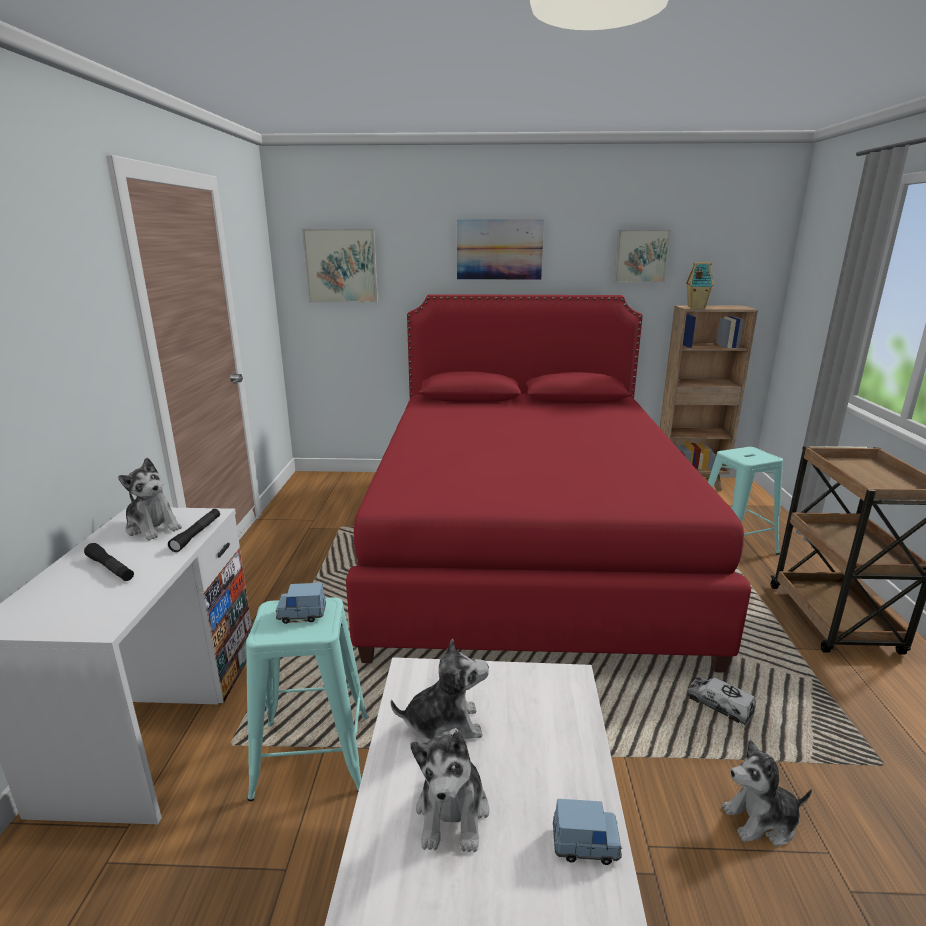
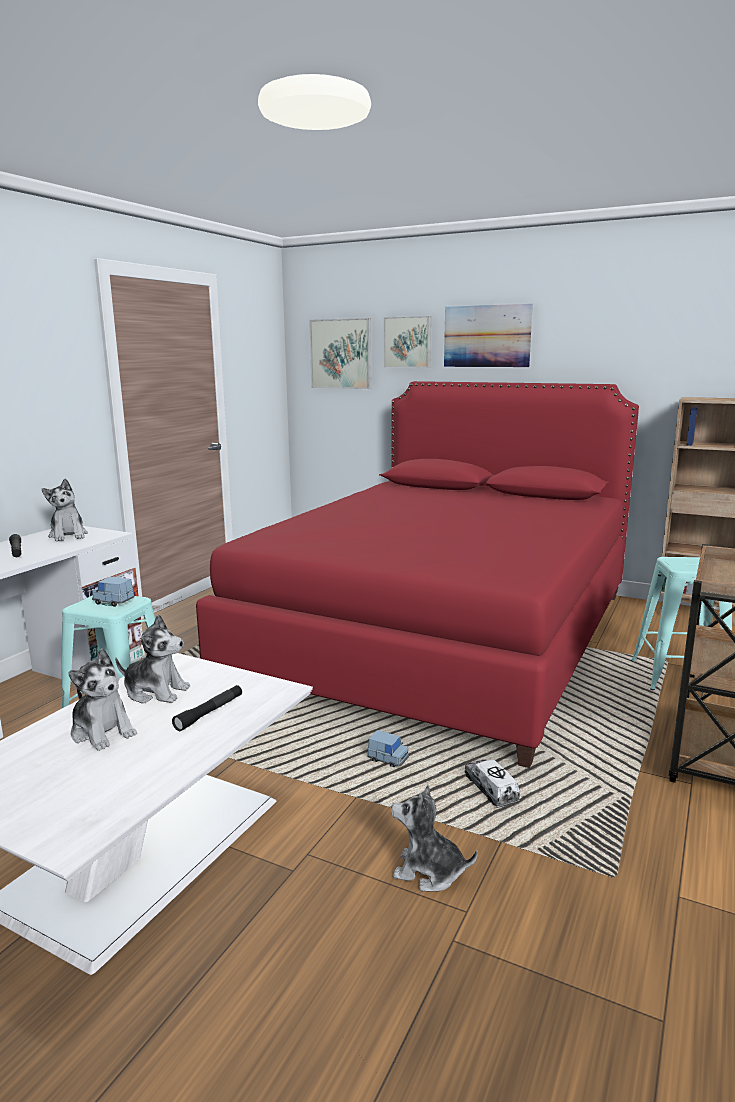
camera: 25 degrees right, 5 degrees down
(197, 534) = (88, 542): black flashlight -> black flashlight (209, 713)
(453, 812) = (103, 731): plush toy -> plush toy turned 75 degrees counterclockwise
(585, 844) = (163, 768): blue toy car -> blue toy car (388, 759)
(640, 256) = (641, 341): picture -> picture (408, 342)
(695, 307) = (698, 398): toy house -> none

